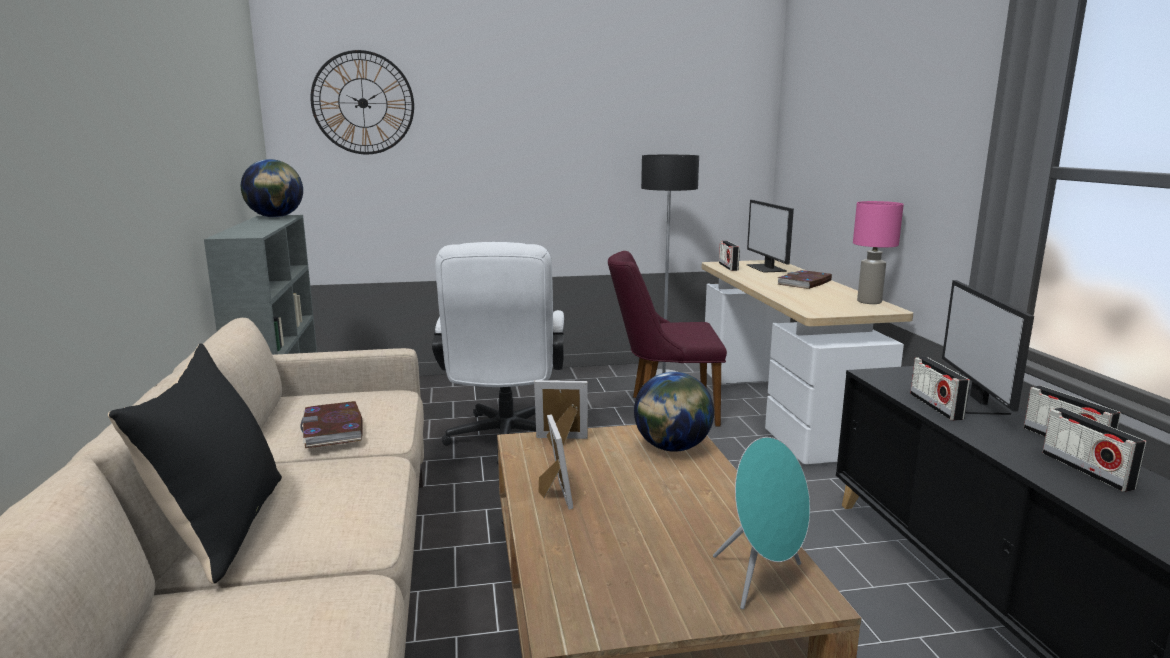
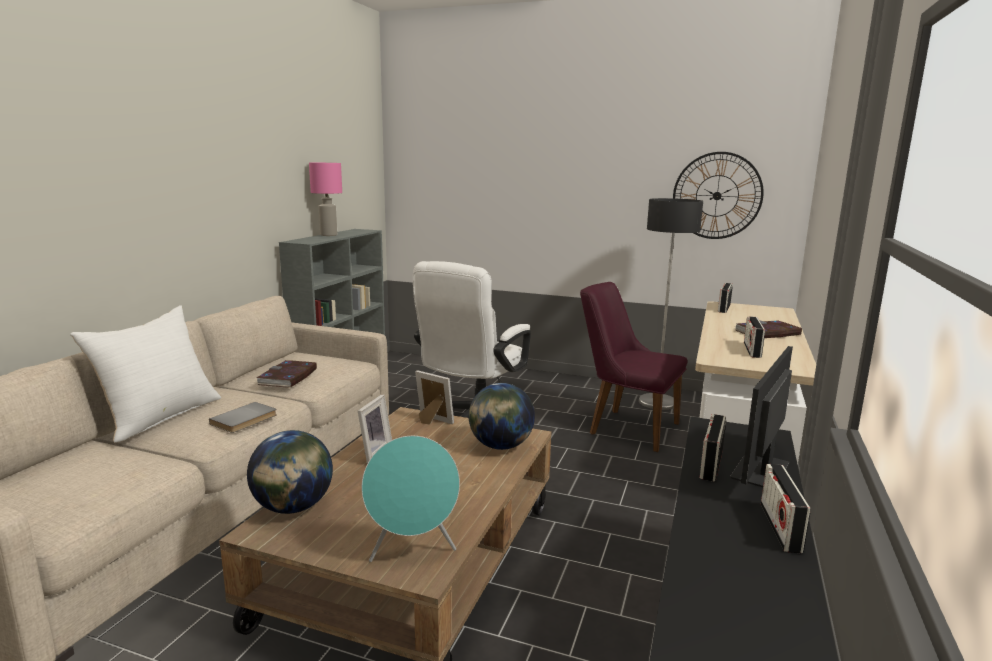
camera: 30 degrees right, 0 degrees up
(222, 528) = (160, 417): black pillow -> white pillow
(275, 217) = (360, 231): globe -> globe (293, 507)
(363, 103) = (447, 149): wall clock -> wall clock (717, 196)
(369, 495) = (245, 420): none -> grey book
(767, 268) = (760, 314): monitor -> none
(869, 301) = (794, 360): pink table lamp -> pink table lamp (329, 235)
(1086, 471) = (745, 555): radio -> radio (752, 350)

